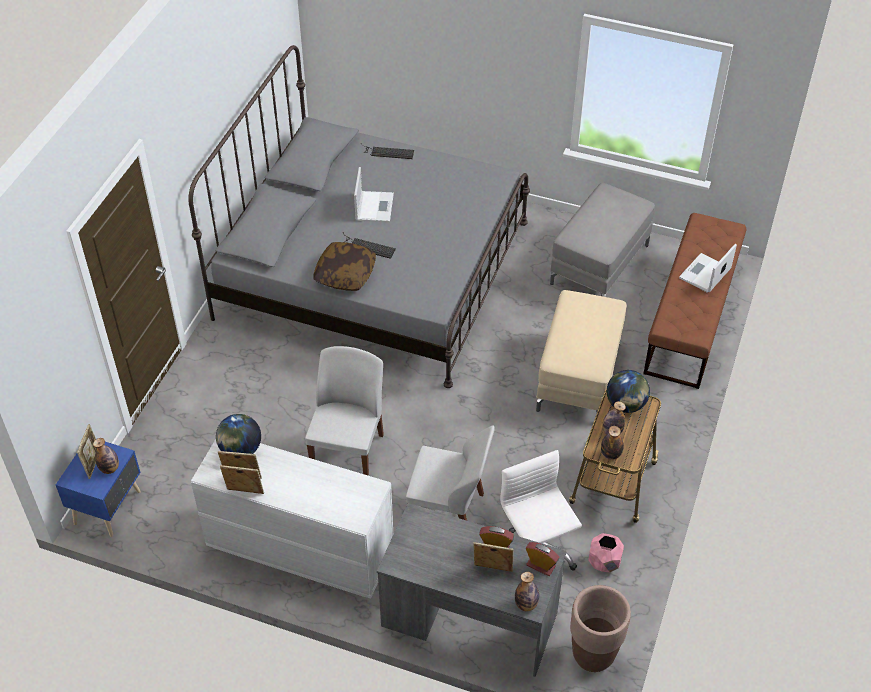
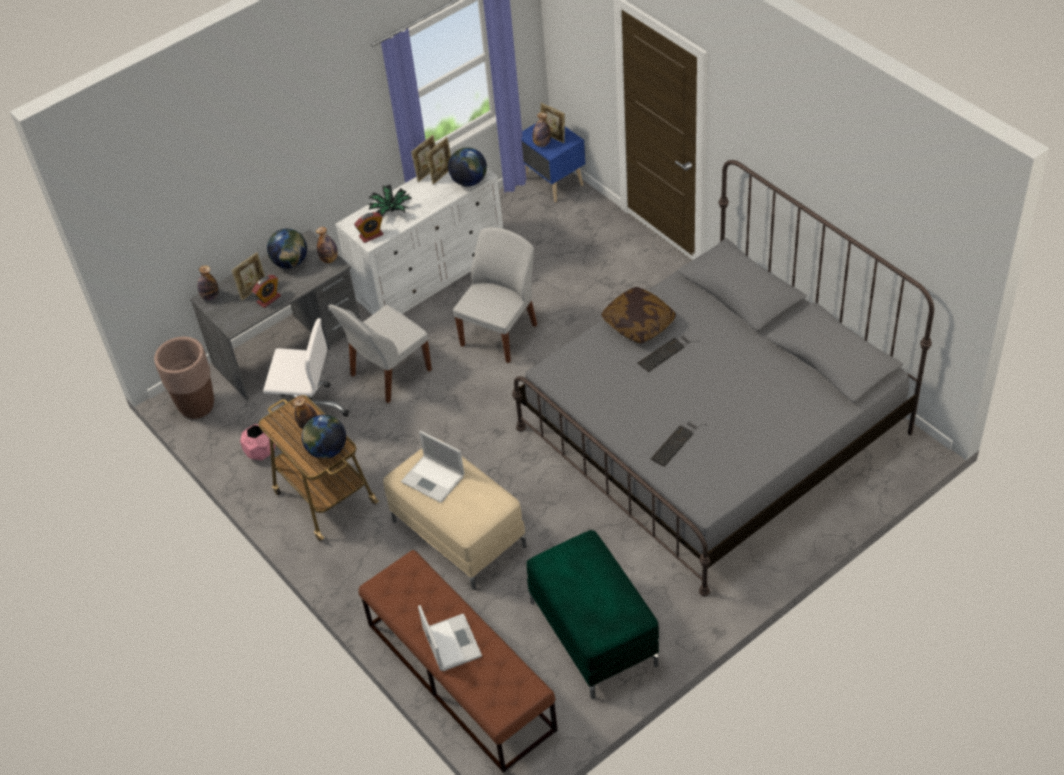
camera: 125 degrees right, 0 degrees up
(319, 495) = (391, 210): none -> potted plant
(348, 450) = (500, 334): white chair -> white chair turned 105 degrees counterclockwise
(374, 206) = (723, 378): laptop -> laptop (434, 479)
(387, 152) = (807, 421): keyboard -> keyboard (676, 442)
(434, 559) = (290, 262): none -> globe
(540, 565) = (231, 318): alarm clock -> alarm clock (371, 235)
(599, 264) = (594, 633): grey ottoman -> green ottoman
(610, 454) = (288, 413): bottle -> bottle (329, 259)

